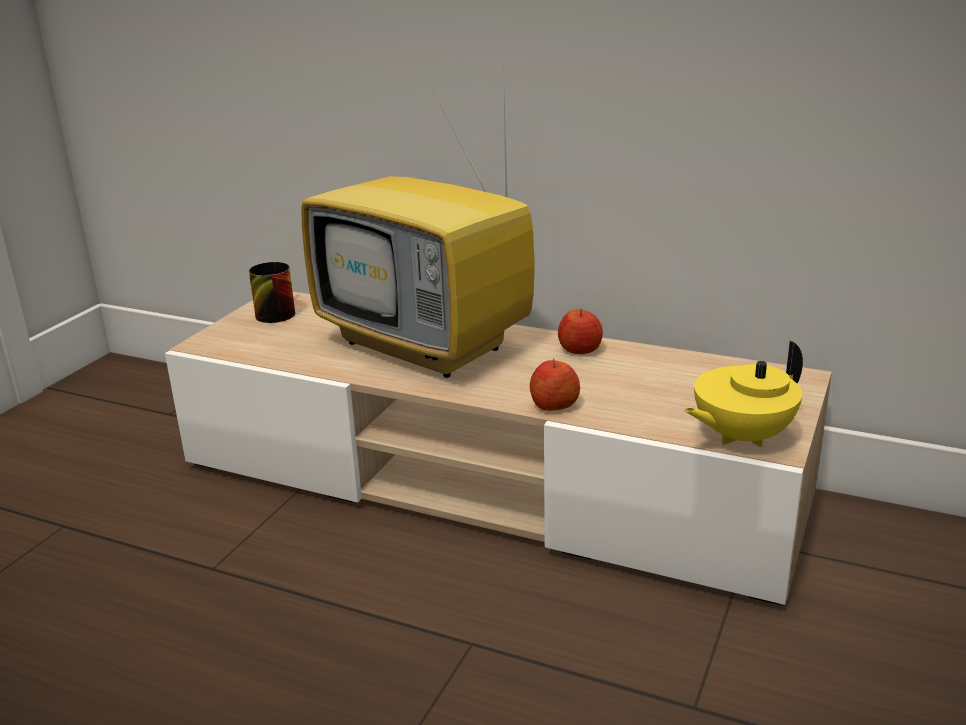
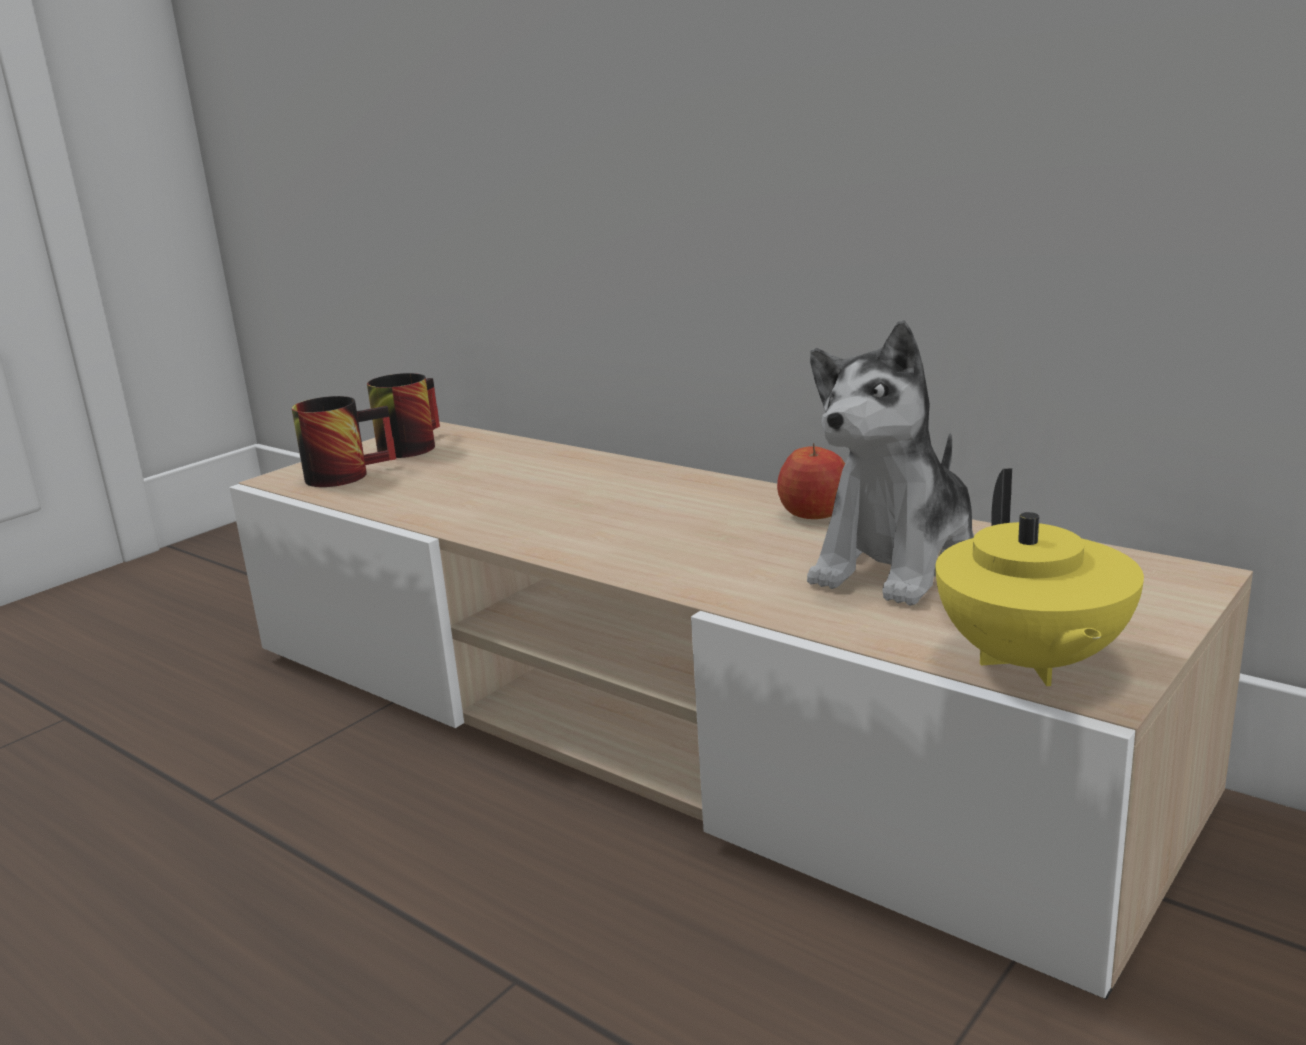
camera: 15 degrees right, 5 degrees down
(246, 337) = (346, 473): none -> mug
(429, 346) = (586, 496): television -> none
(554, 404) = (724, 587): apple -> none
(645, 381) = (898, 564): none -> plush toy
(740, 436) = (1030, 663): yellow teapot -> yellow teapot turned 75 degrees counterclockwise

